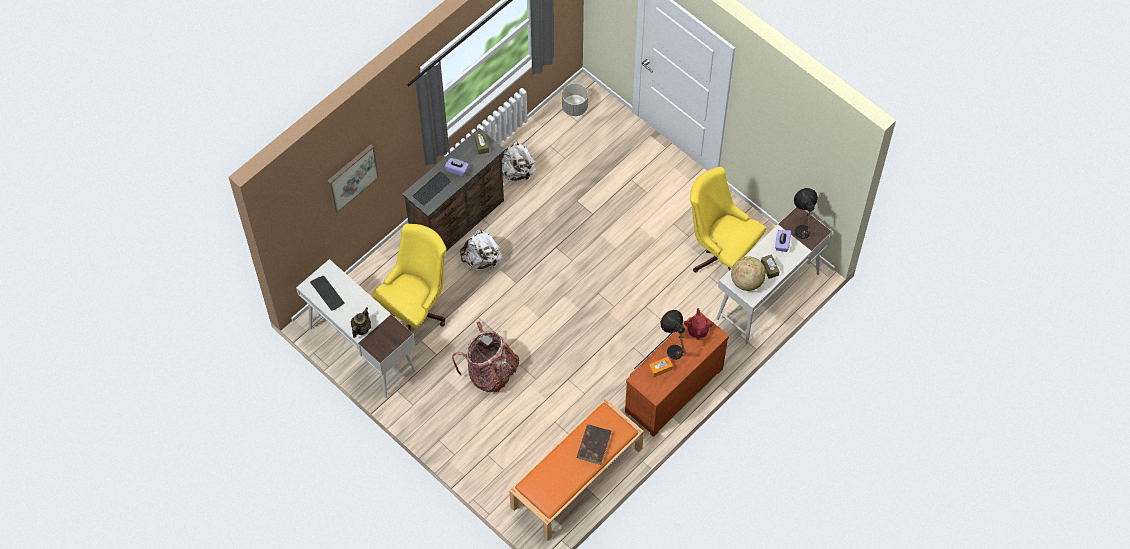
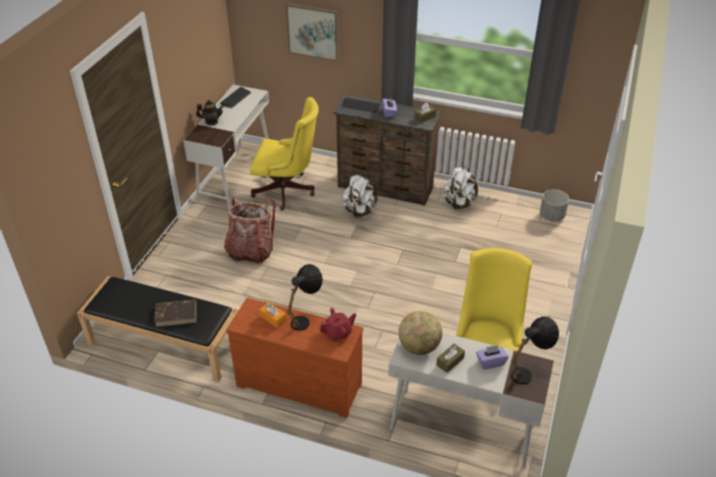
camera: 65 degrees right, 20 degrees down
(576, 478) = (164, 343): orange bench -> black bench

